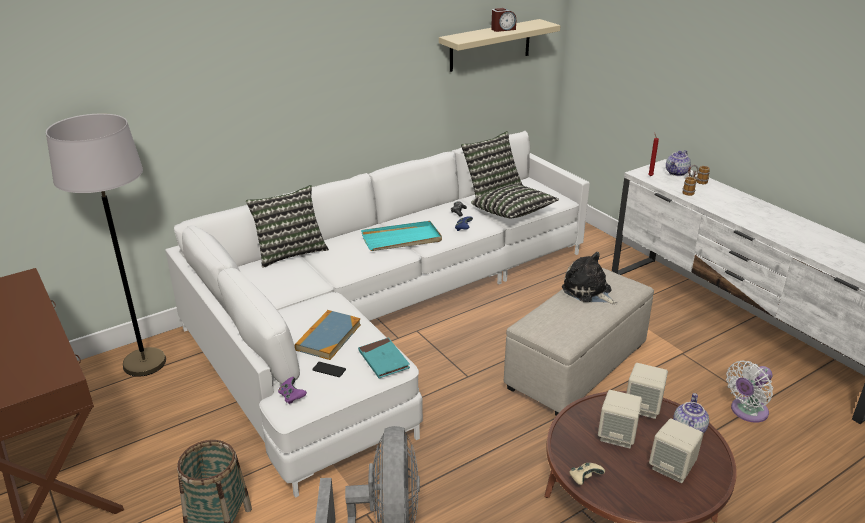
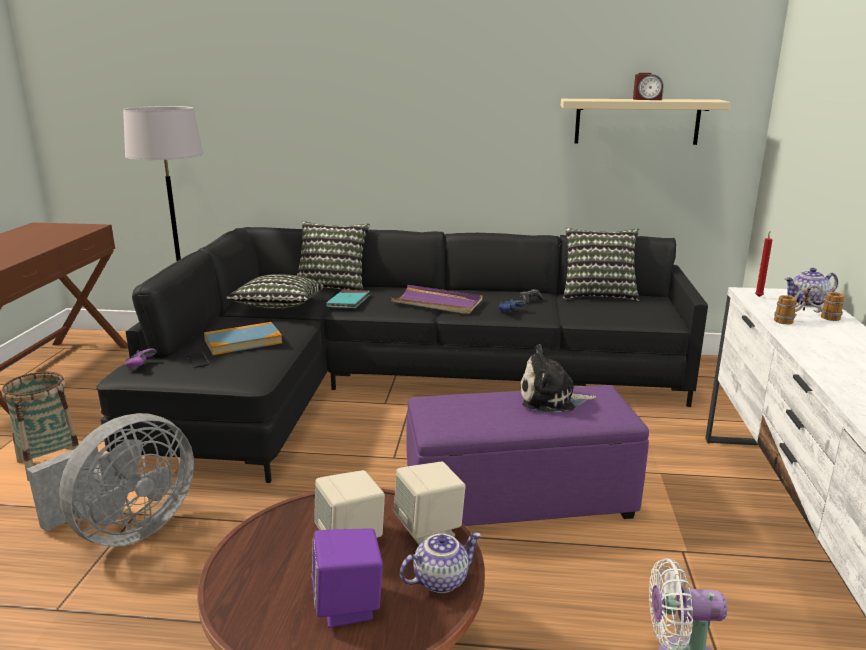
camera: 40 degrees right, 10 degrees down
(380, 317) = (396, 383): white sofa -> black sofa
(383, 360) = (247, 371): turquoise book -> turquoise book (348, 301)
(402, 239) = (437, 303): turquoise tray -> purple tray
(513, 213) = (587, 316): pillow -> pillow (278, 308)
(575, 367) = (517, 501): beige ottoman -> purple ottoman
(584, 479) = (239, 555): beige game controller -> none
(588, 291) = (551, 399): plush toy -> plush toy turned 90 degrees counterclockwise
(672, 468) = (348, 606): beige speaker -> purple speaker

